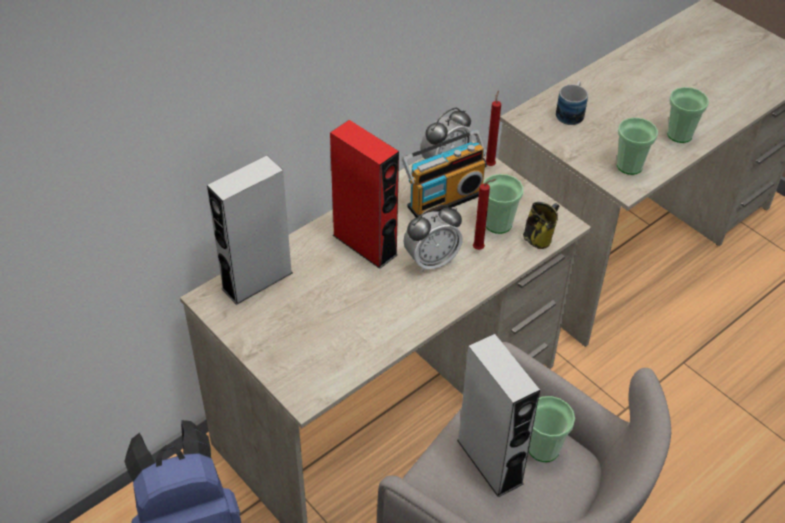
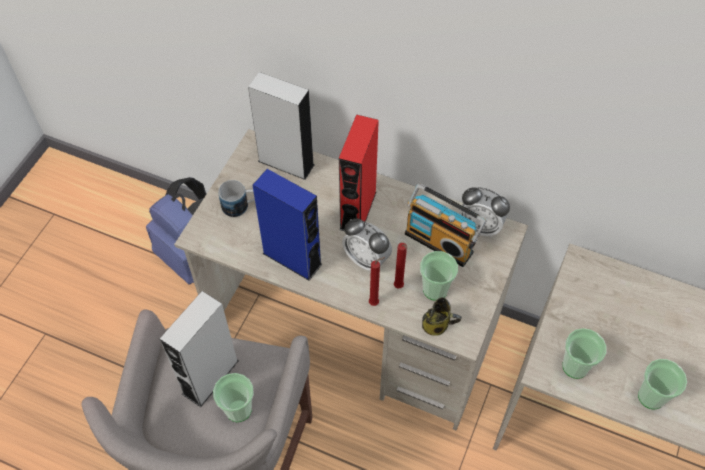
camera: 65 degrees right, 10 degrees up
(392, 320) = (292, 259): none -> blue speaker
(490, 164) = (502, 258): red candle -> red candle (375, 303)
(571, 112) = (615, 295): mug -> mug (241, 206)

